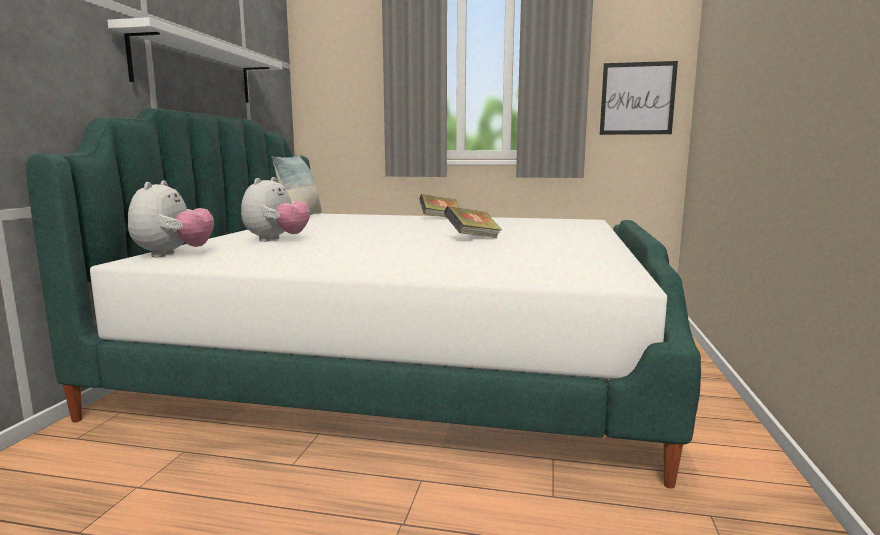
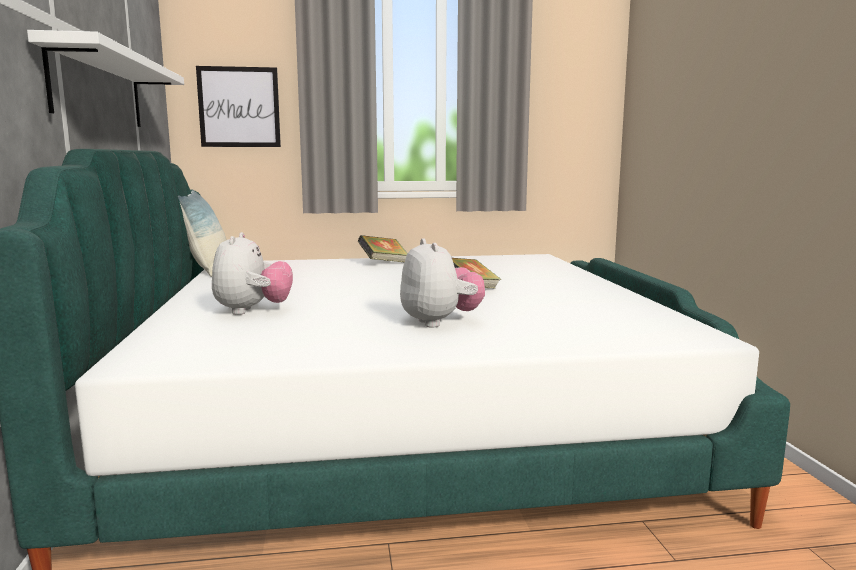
camera: 20 degrees left, 0 degrees up
(173, 255) = (162, 348): plush toy -> plush toy (440, 322)
(637, 98) = (572, 128): picture -> picture (239, 107)

